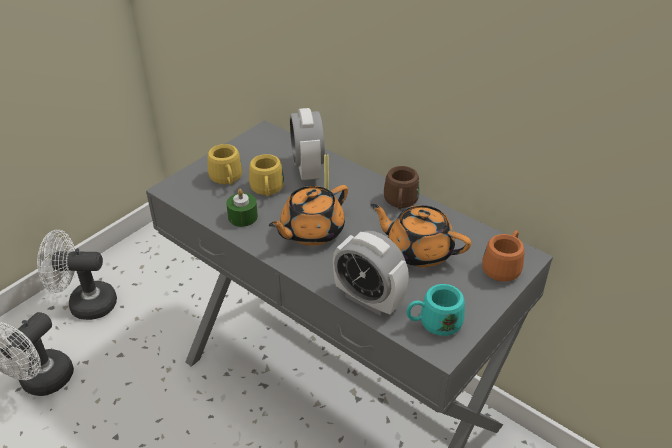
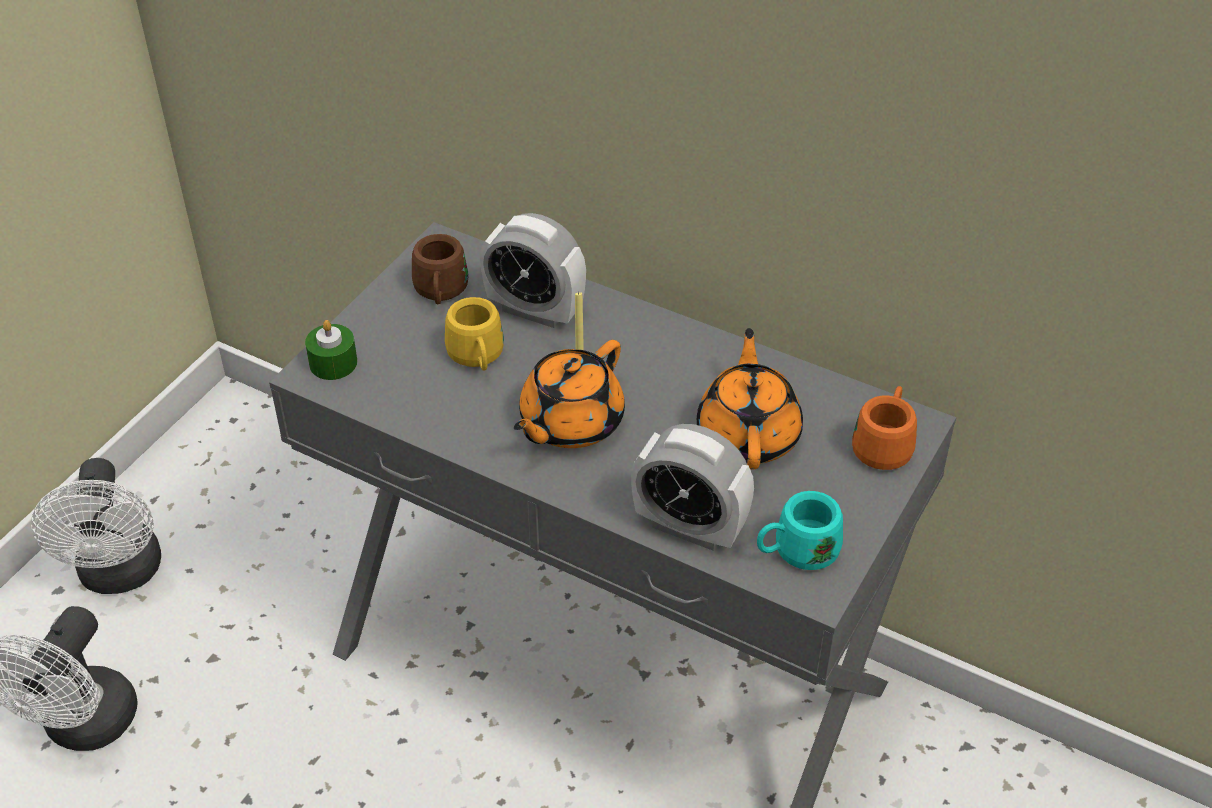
camera: 10 degrees left, 5 degrees up
(85, 304) = (120, 575): white fan -> white fan turned 90 degrees counterclockwise
(227, 180) = (404, 346): yellow mug -> none
(243, 217) = (450, 411): green candle -> green candle (333, 363)
(308, 169) = (535, 310): alarm clock -> alarm clock turned 45 degrees counterclockwise
(400, 203) = (702, 355): brown mug -> brown mug (440, 293)
(418, 250) = (748, 434): orange teapot -> orange teapot turned 75 degrees clockwise

